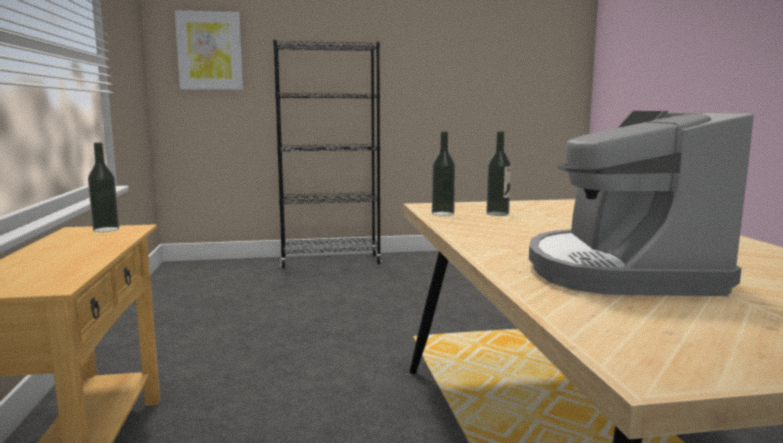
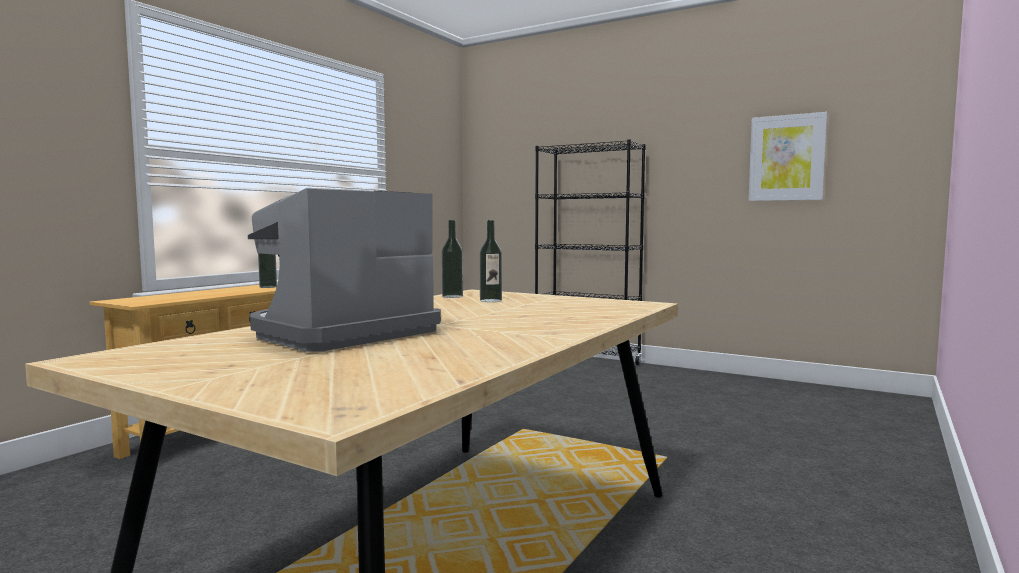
camera: 40 degrees right, 5 degrees down
(209, 51) = (506, 159): picture -> picture (786, 158)

